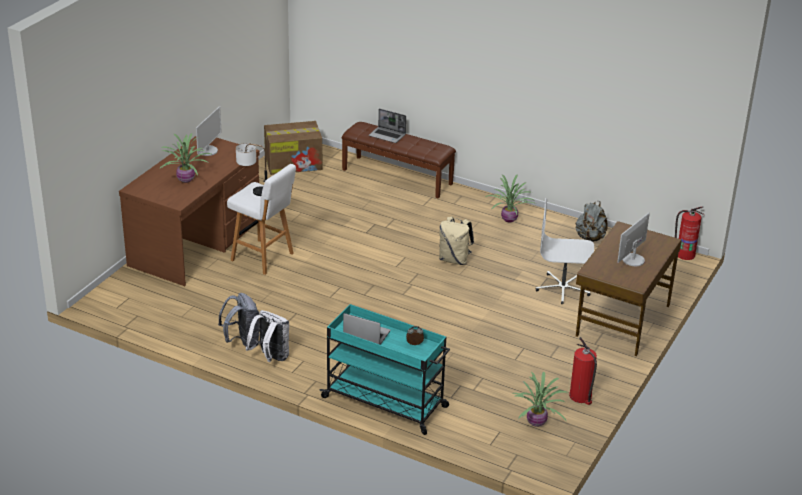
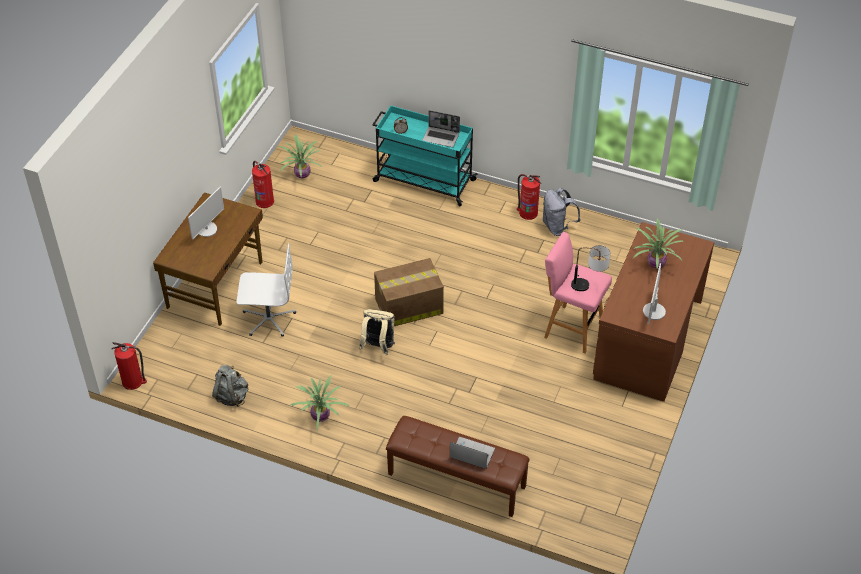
camera: 175 degrees right, 15 degrees up
(264, 258) = (571, 328): white stool -> pink stool
(270, 358) = (527, 213): white backpack -> fire extinguisher
(294, 163) = (587, 492): cardboard box -> cardboard box (408, 306)

